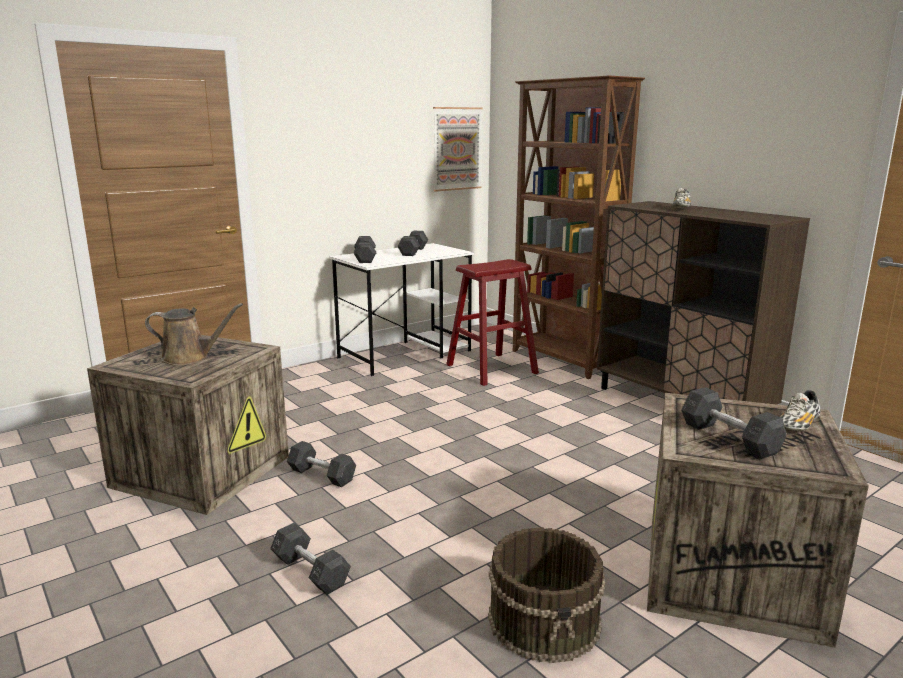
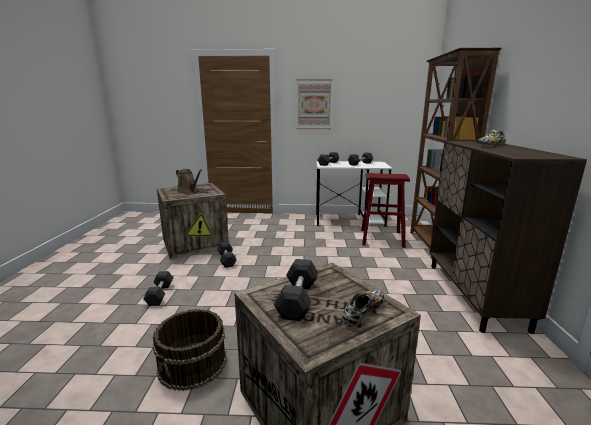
camera: 40 degrees right, 0 degrees up
(457, 149) = (407, 106): picture -> picture (314, 104)
(797, 426) = (363, 313): shoe -> shoe turned 135 degrees clockwise

